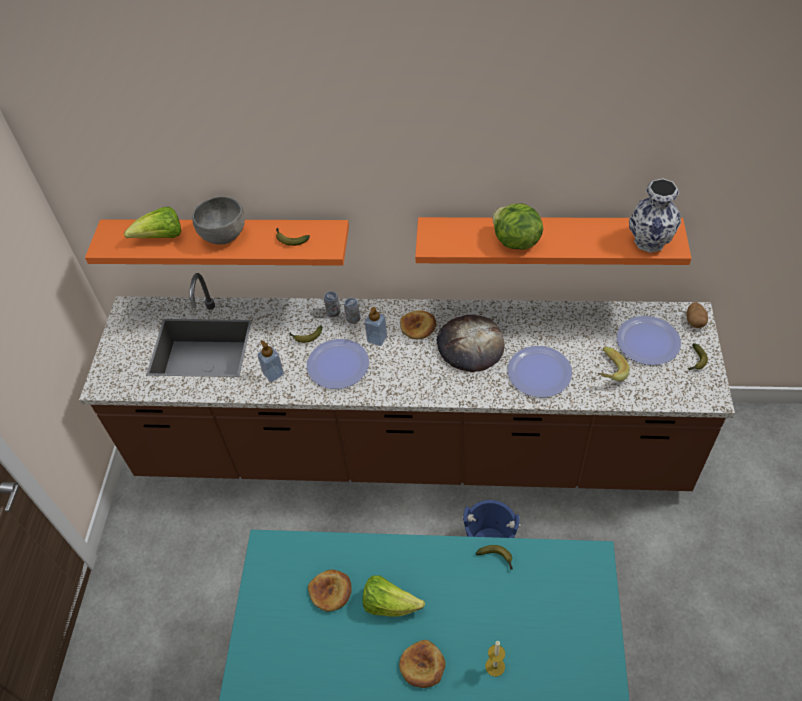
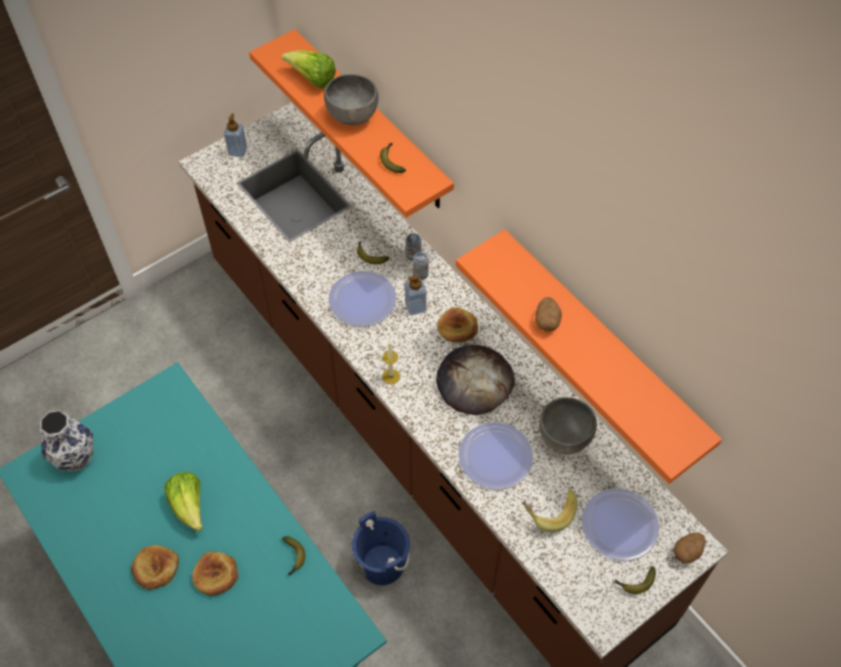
camera: 45 degrees right, 5 degrees up
(273, 374) = (312, 263): soap dispenser -> soap dispenser (238, 151)
(330, 591) = (168, 457): bread -> bread (215, 575)
(495, 666) = (194, 622): candle -> candle (391, 376)
(515, 242) = (547, 321): lettuce -> potato
(559, 327) = (563, 438): none -> grey bowl
(648, 242) = (656, 429): vase -> vase (74, 457)

